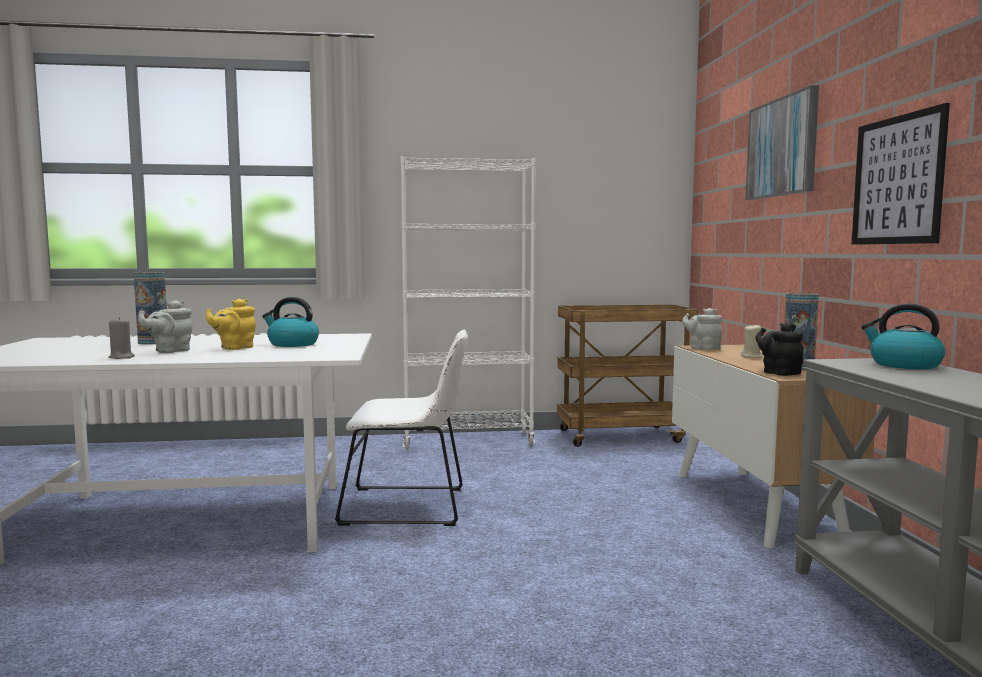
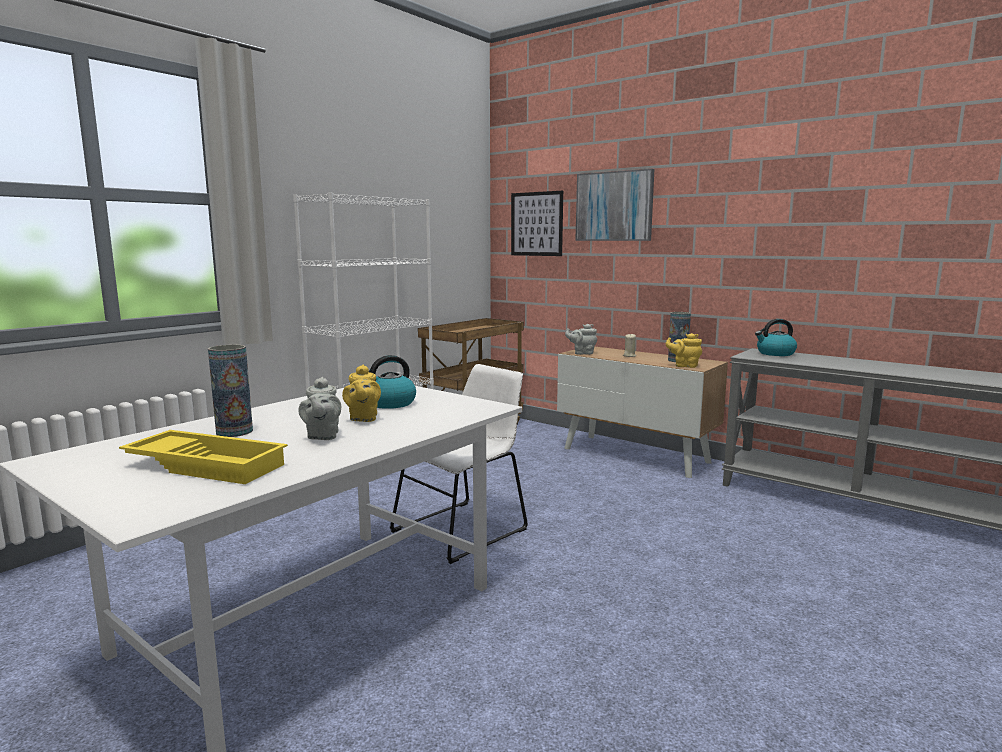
camera: 45 degrees left, 5 degrees up
(69, 351) = (208, 464): none -> yellow tray
(122, 357) = (320, 454): grey candle -> none
(779, 372) = (684, 366): black teapot -> yellow teapot
(897, 180) = (733, 242): picture -> picture (536, 224)

